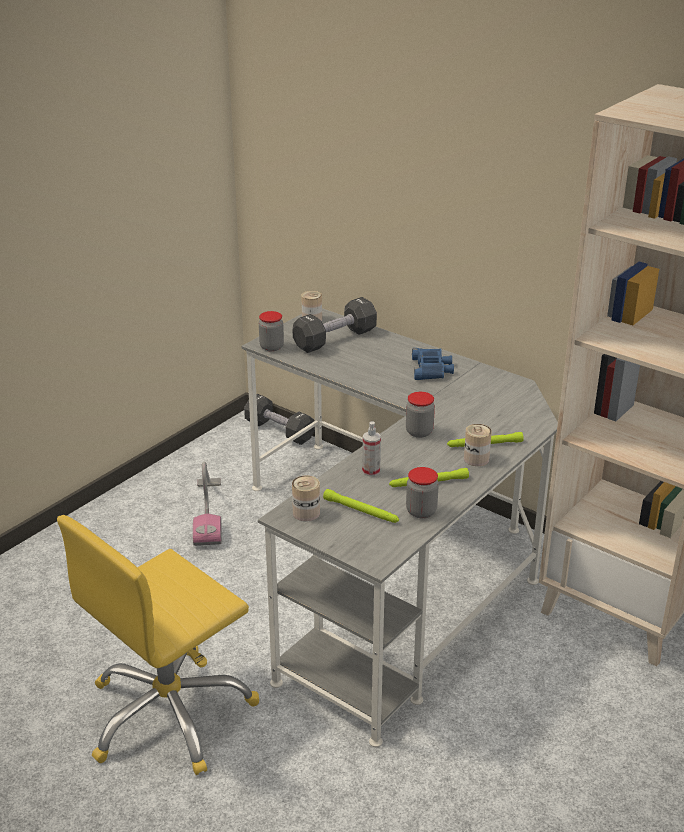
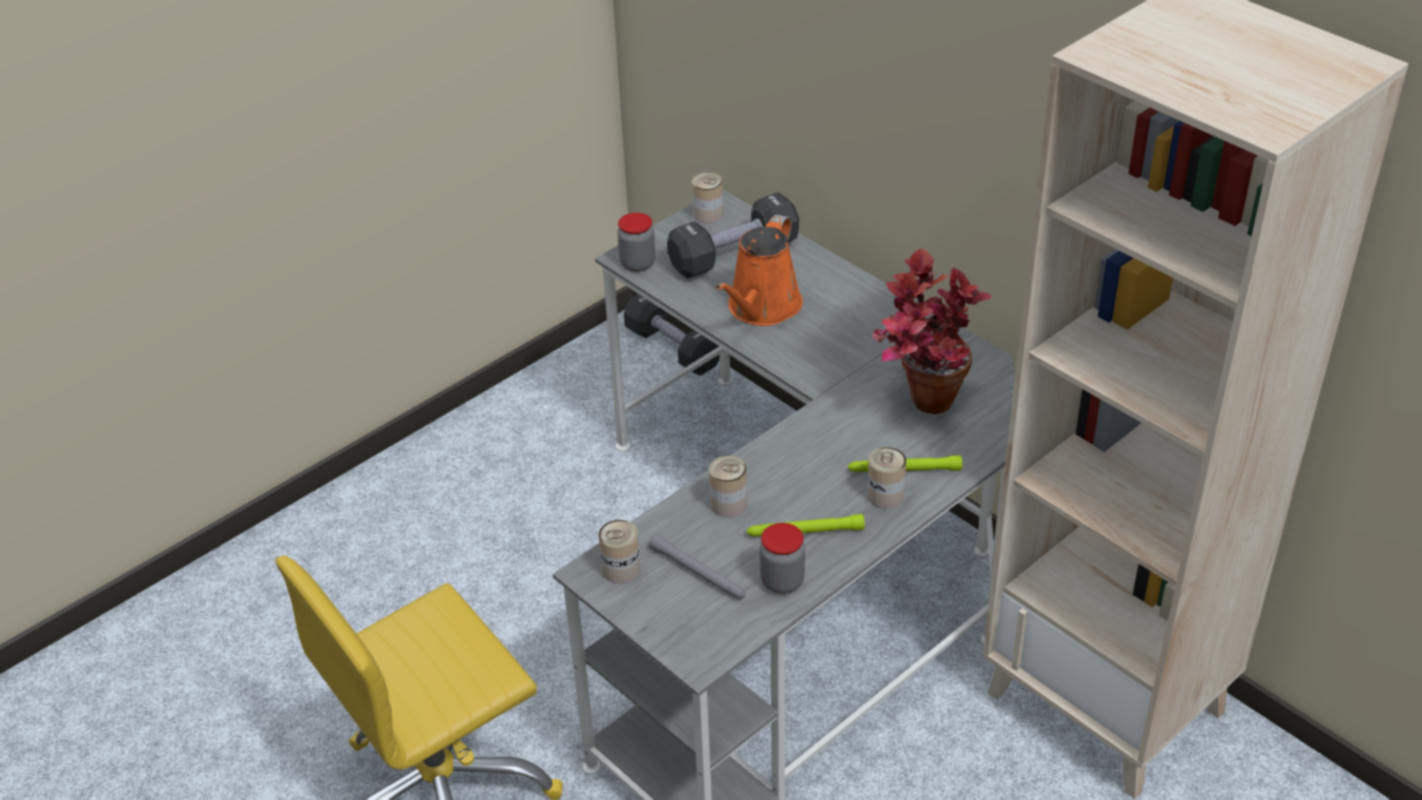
camera: 10 degrees right, 10 degrees up
(208, 513) = (546, 483): vacuum cleaner -> none
(361, 511) = (698, 573): green flashlight -> grey flashlight
(362, 365) = (761, 308): none -> orange watering can
(371, 471) = (728, 504): spray bottle -> can
(419, 432) = (815, 439): jar -> none
(431, 369) = (863, 322): blue binoculars -> none
(483, 411) = (919, 408): none -> potted plant

